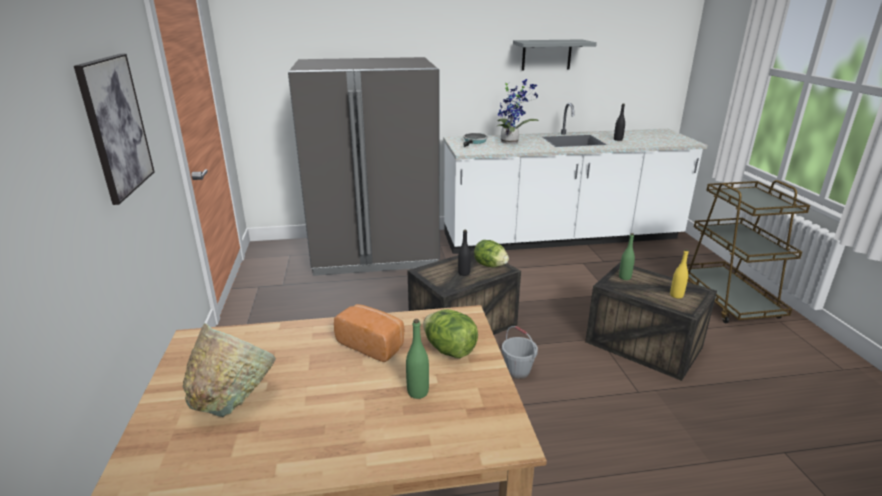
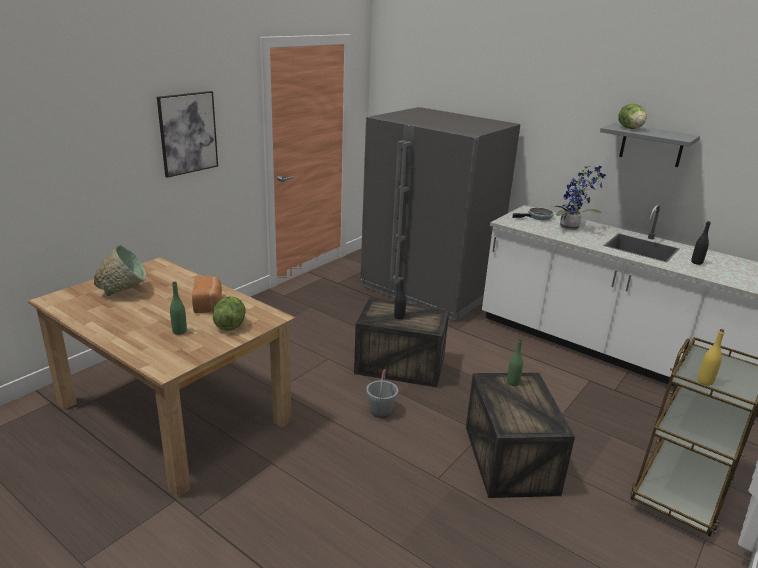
camera: 45 degrees right, 0 degrees up
(490, 265) = (428, 322): lettuce -> lettuce (630, 129)
(676, 295) = (525, 416): yellow bottle -> yellow bottle (705, 381)

